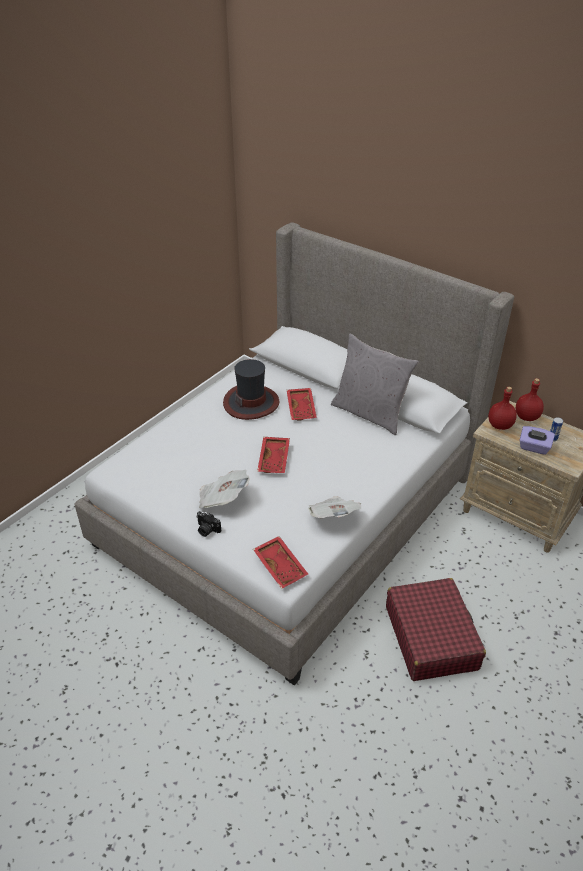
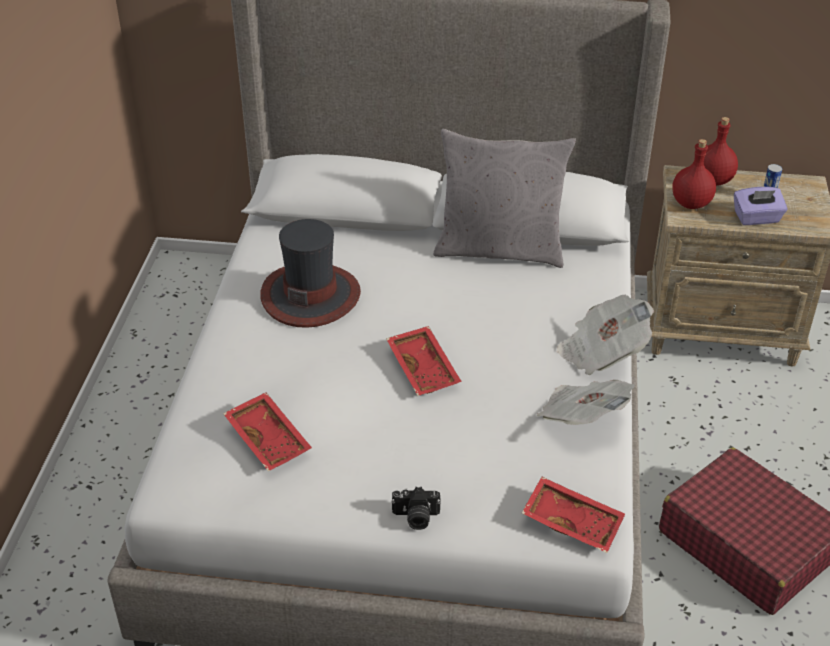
camera: 30 degrees left, 0 degrees up
(223, 499) = (398, 460): newspaper -> newspaper (602, 352)
(302, 408) = (396, 276): red tray -> red tray (269, 439)

